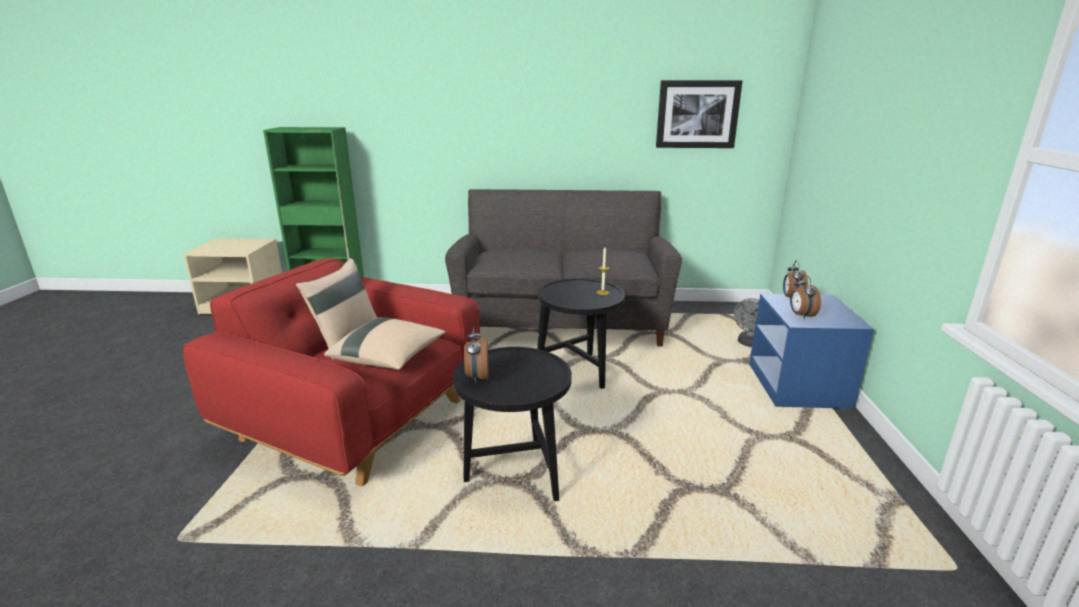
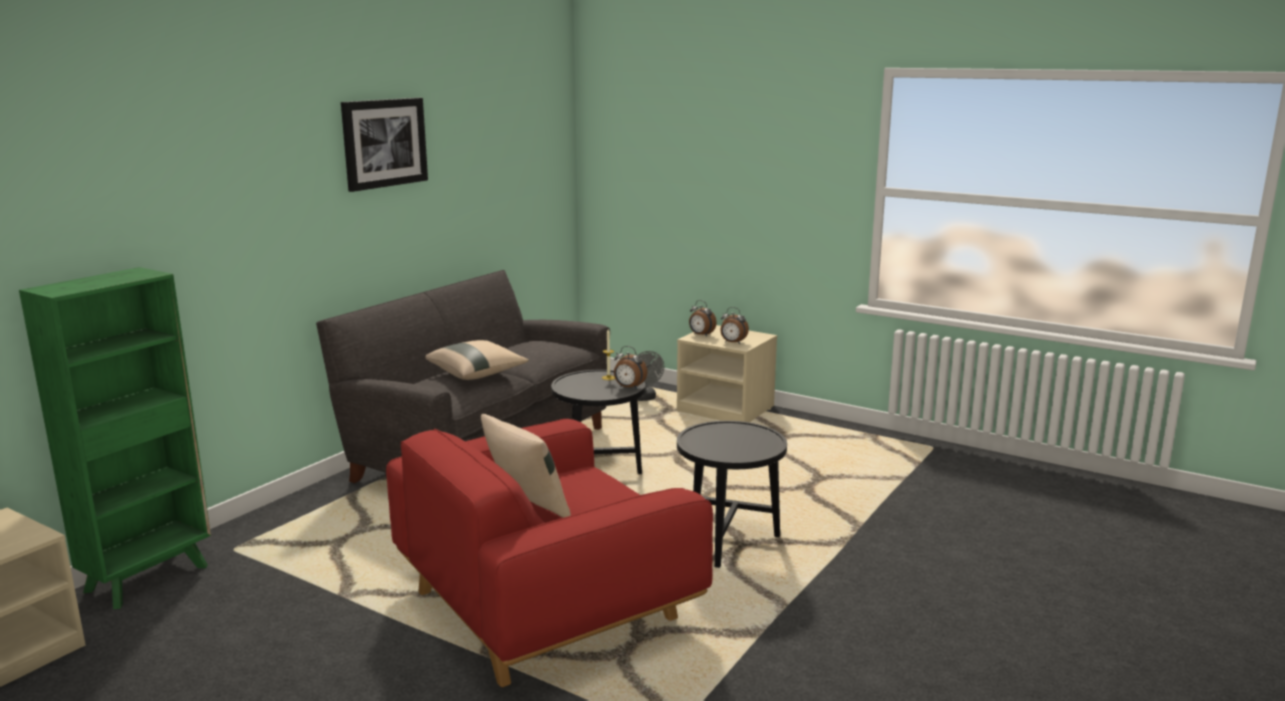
camera: 60 degrees left, 5 degrees down
(389, 358) = (608, 493): beige pillow -> beige pillow (477, 374)
(477, 377) = (726, 452): alarm clock -> alarm clock (629, 387)
(697, 114) = (513, 180): picture -> picture (384, 143)
(799, 386) = (727, 409): blue nightstand -> beige nightstand

